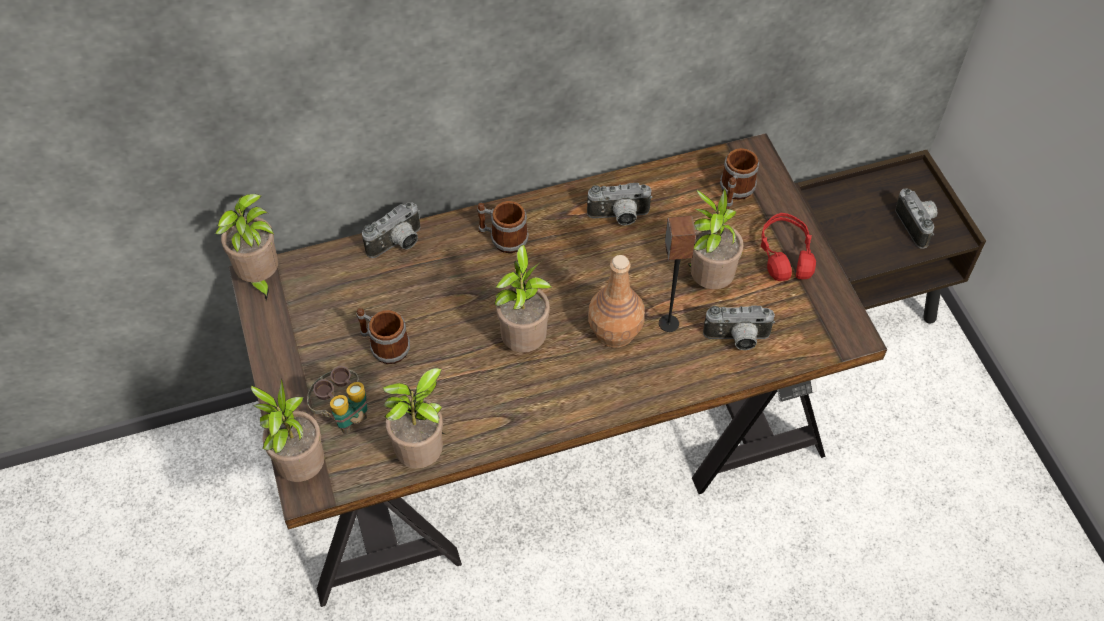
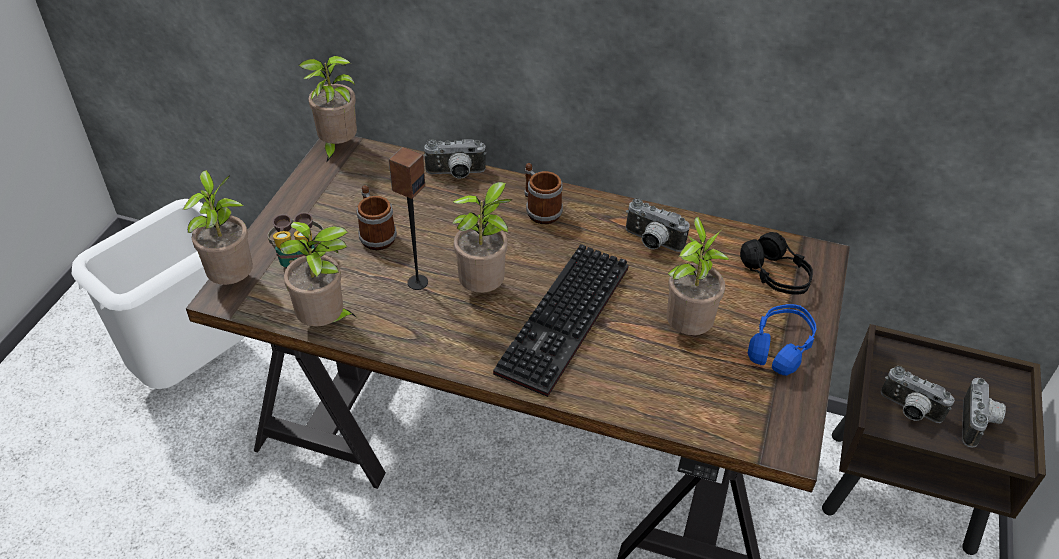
camera: 35 degrees right, 10 degrees down
(187, 567) = (196, 367): none -> white trash can
(615, 332) = (566, 323): brown bottle -> keyboard
(668, 323) = (618, 341): speaker -> speaker (417, 282)
(734, 193) = (775, 275): mug -> black headphones
(737, 340) = (670, 388): camera -> camera (909, 410)
(785, 255) = (780, 347): red headphones -> blue headphones

